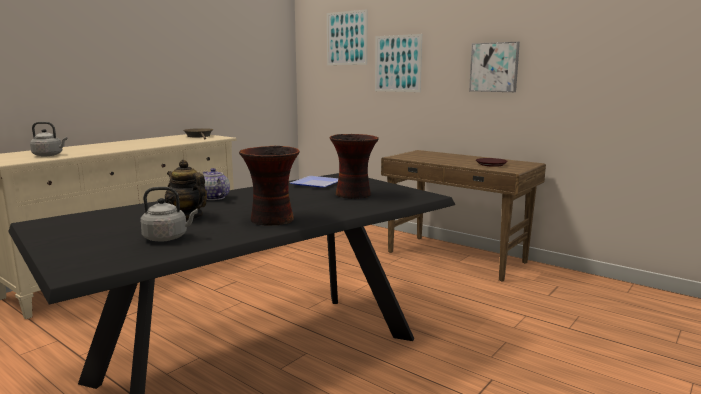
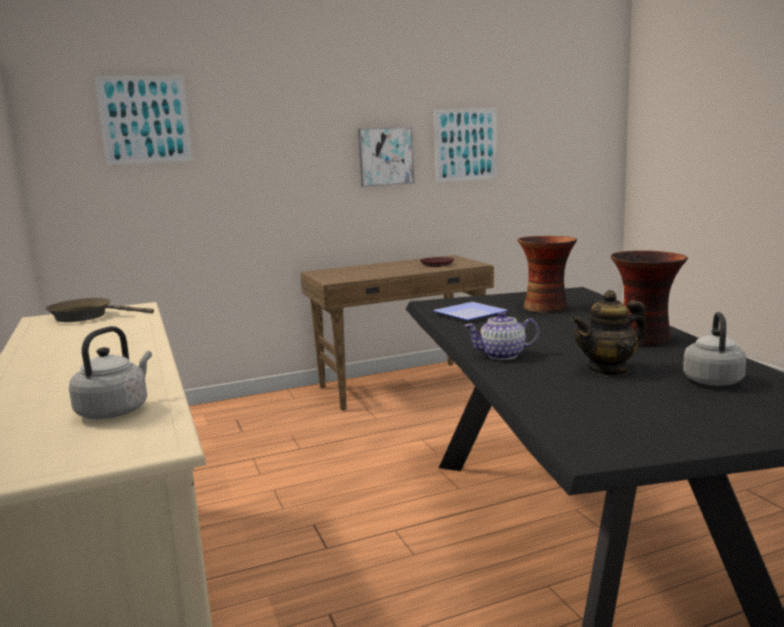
camera: 60 degrees left, 0 degrees up
(397, 63) = (249, 157): picture -> picture (466, 144)

